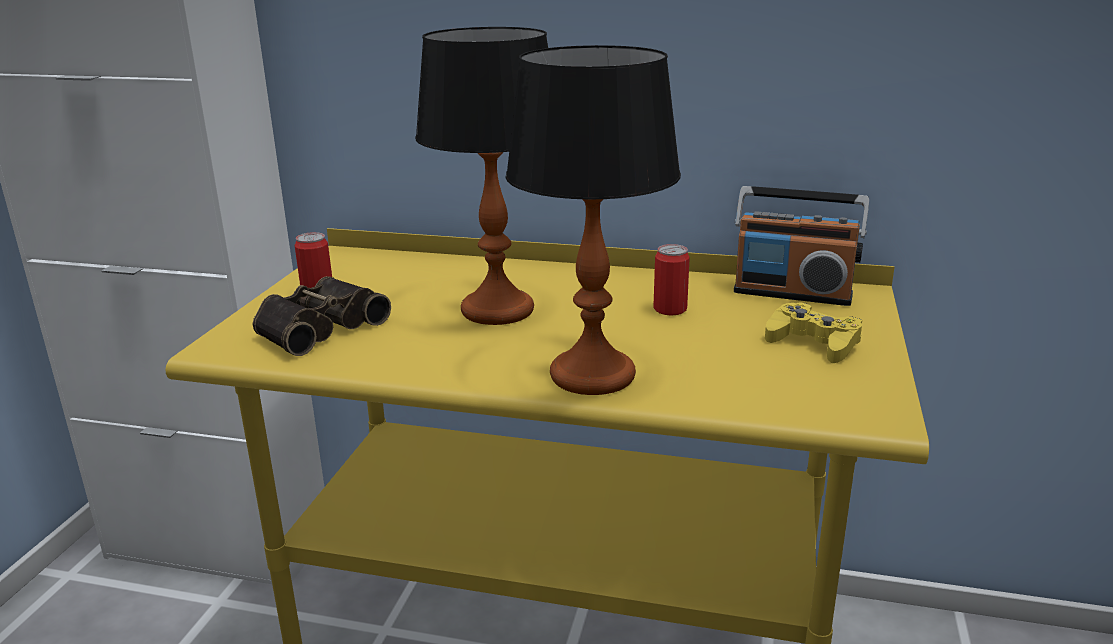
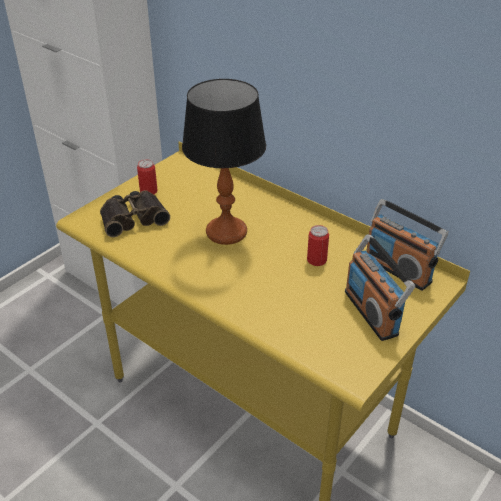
camera: 25 degrees right, 15 degrees up
(593, 374) = (237, 296): table lamp -> none
(813, 342) = (372, 312): yellow game controller -> radio

